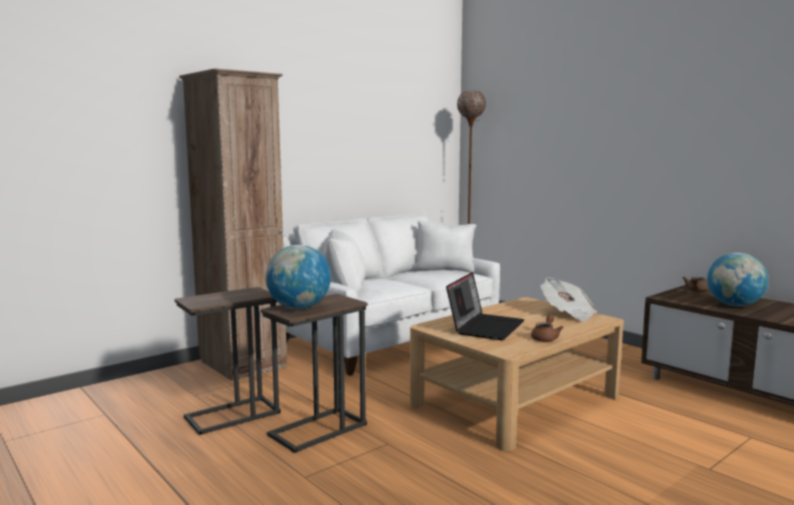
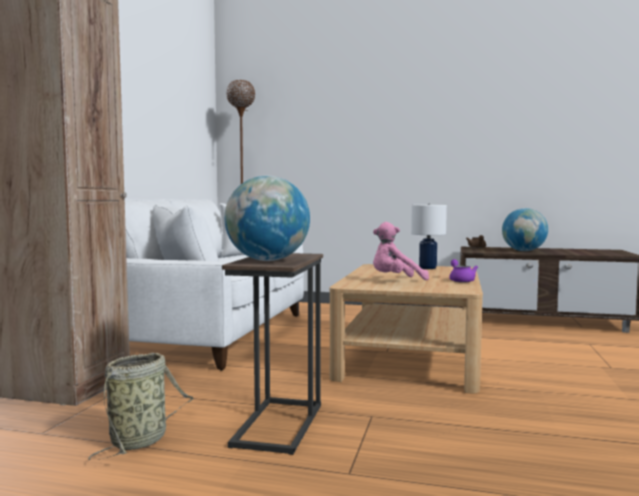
camera: 35 degrees left, 5 degrees down
(233, 415) = (141, 440): brown side table -> basket
(485, 327) = (395, 280): laptop -> pink plush toy
(545, 338) = (461, 280): brown teapot -> purple teapot
(568, 314) = (429, 268): newspaper -> white table lamp

